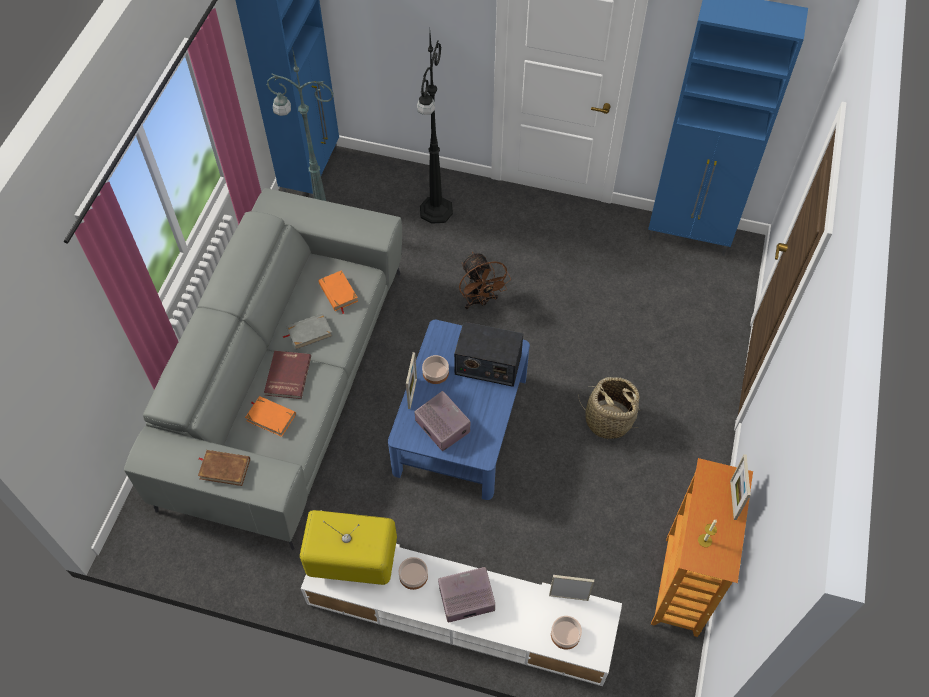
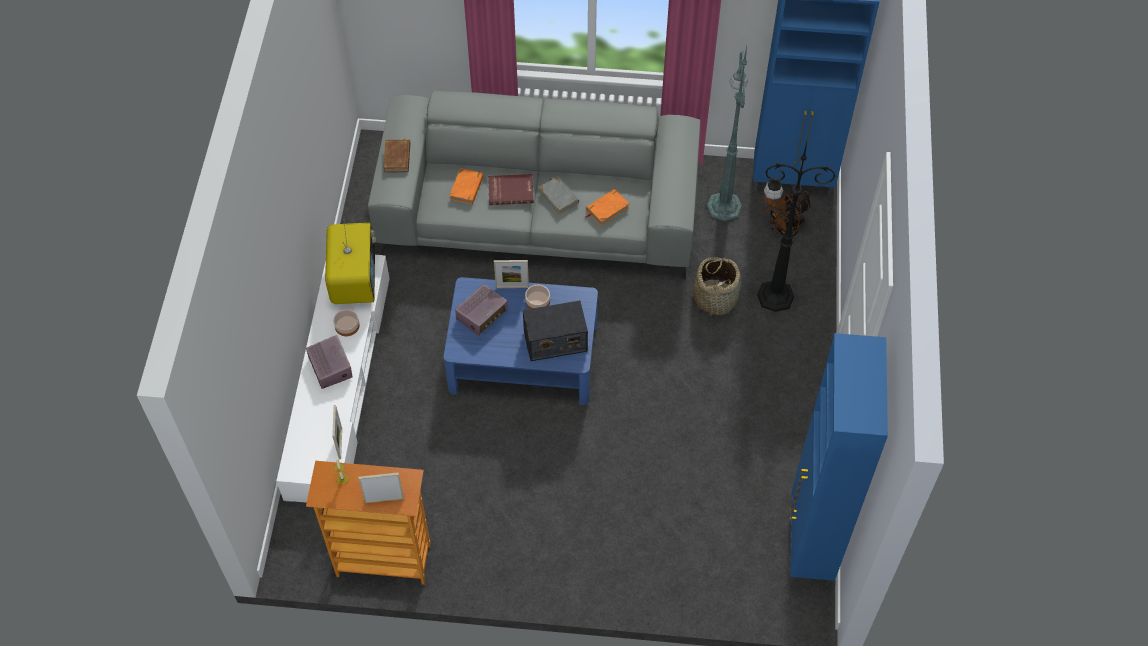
camera: 80 degrees right, 0 degrees up
(480, 301) = (669, 353): brown fan -> brown fan (782, 232)
(487, 364) = (555, 341): radio -> radio turned 105 degrees counterclockwise
(565, 634) = (306, 444): bowl -> none
(608, 420) = (551, 482): basket -> basket (715, 298)

